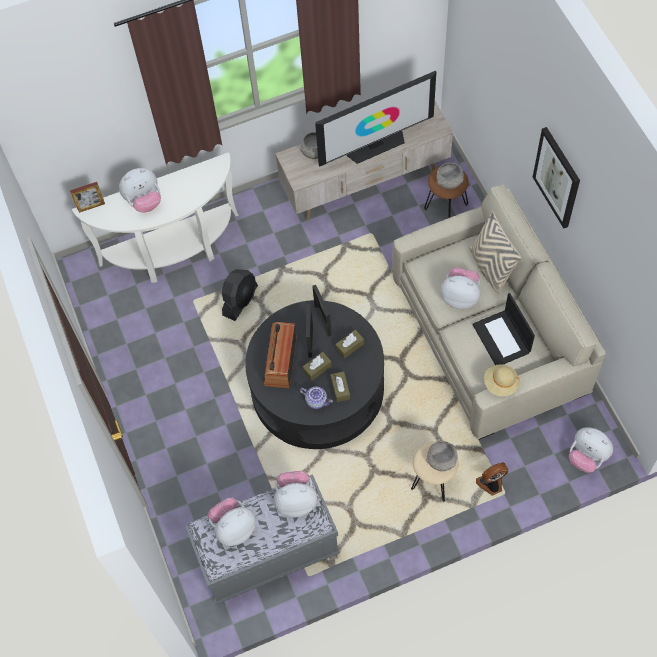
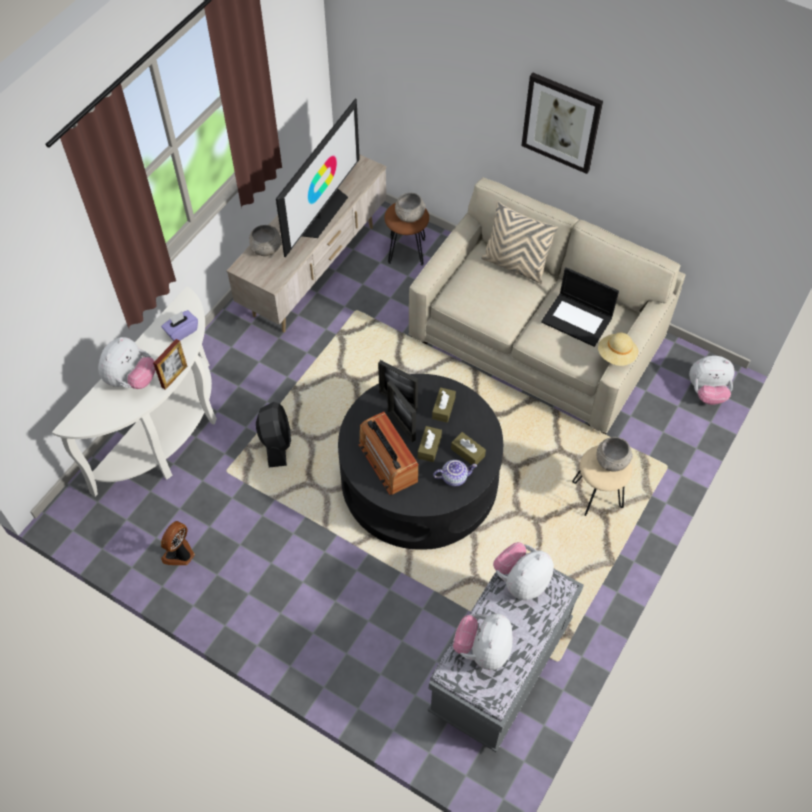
camera: 40 degrees left, 5 degrees down
(91, 206) = (74, 417): picture frame -> picture frame (174, 376)
(200, 185) = (181, 331): none -> purple tissue box
(460, 296) = (509, 305): plush toy -> none
(491, 484) = (649, 466): fan -> fan (180, 554)

